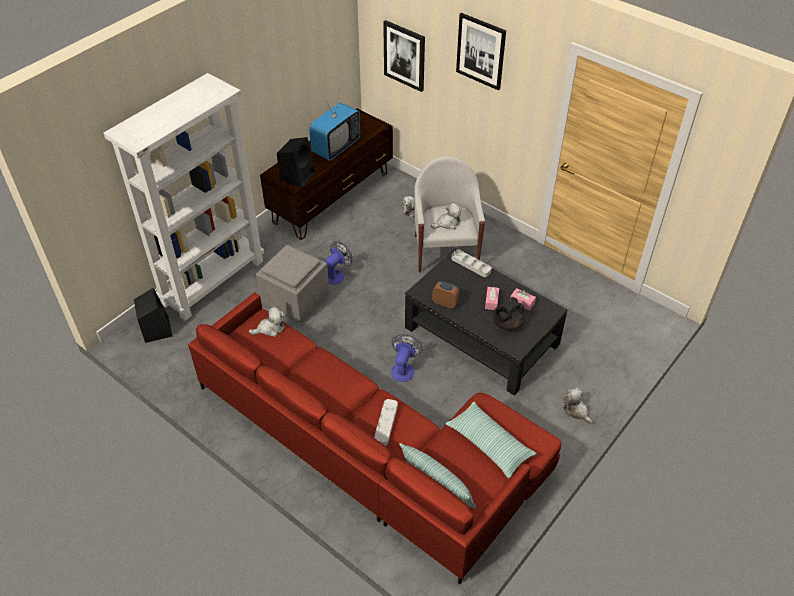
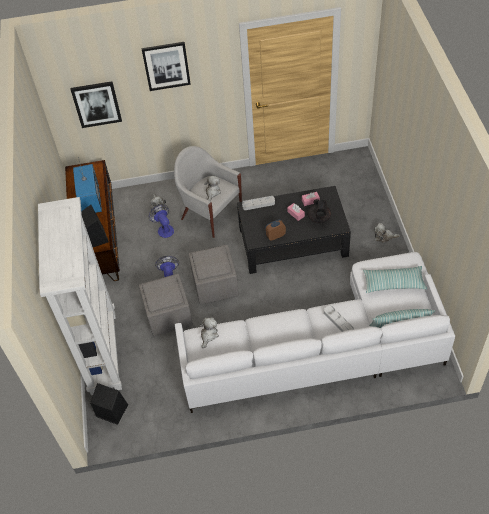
camera: 45 degrees left, 5 degrees up
(364, 310) = (214, 285): none -> grey ottoman
(372, 449) = (323, 348): red sofa -> white sofa
(404, 368) = (280, 295): fan -> fan (164, 229)

